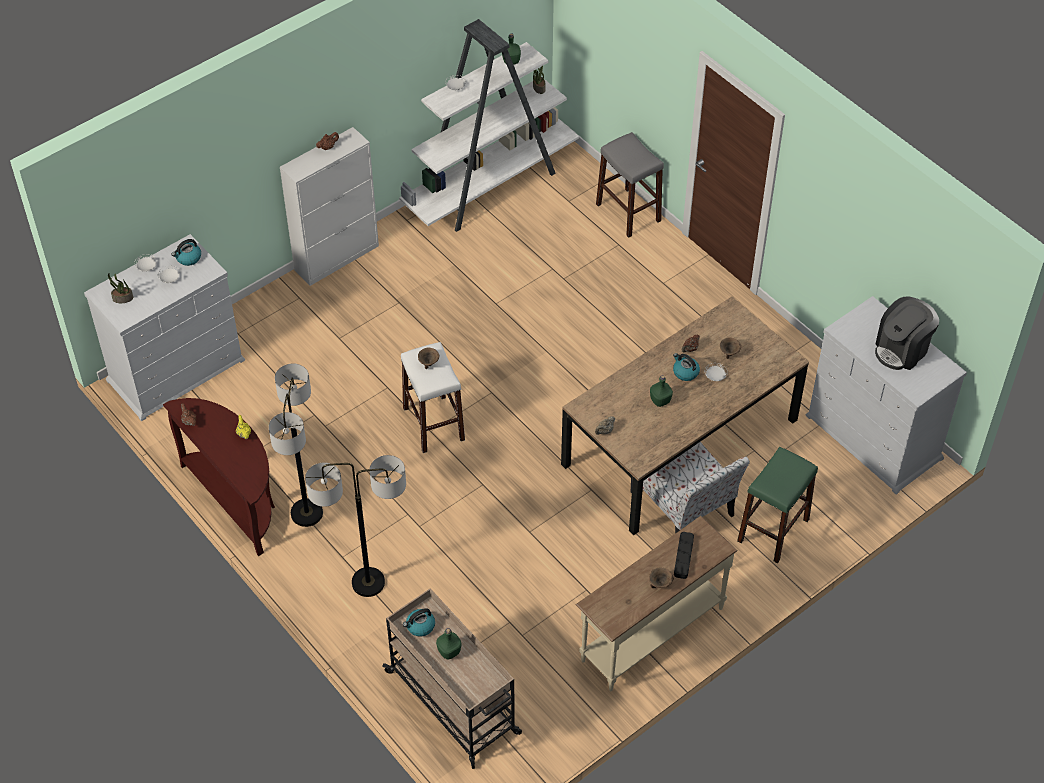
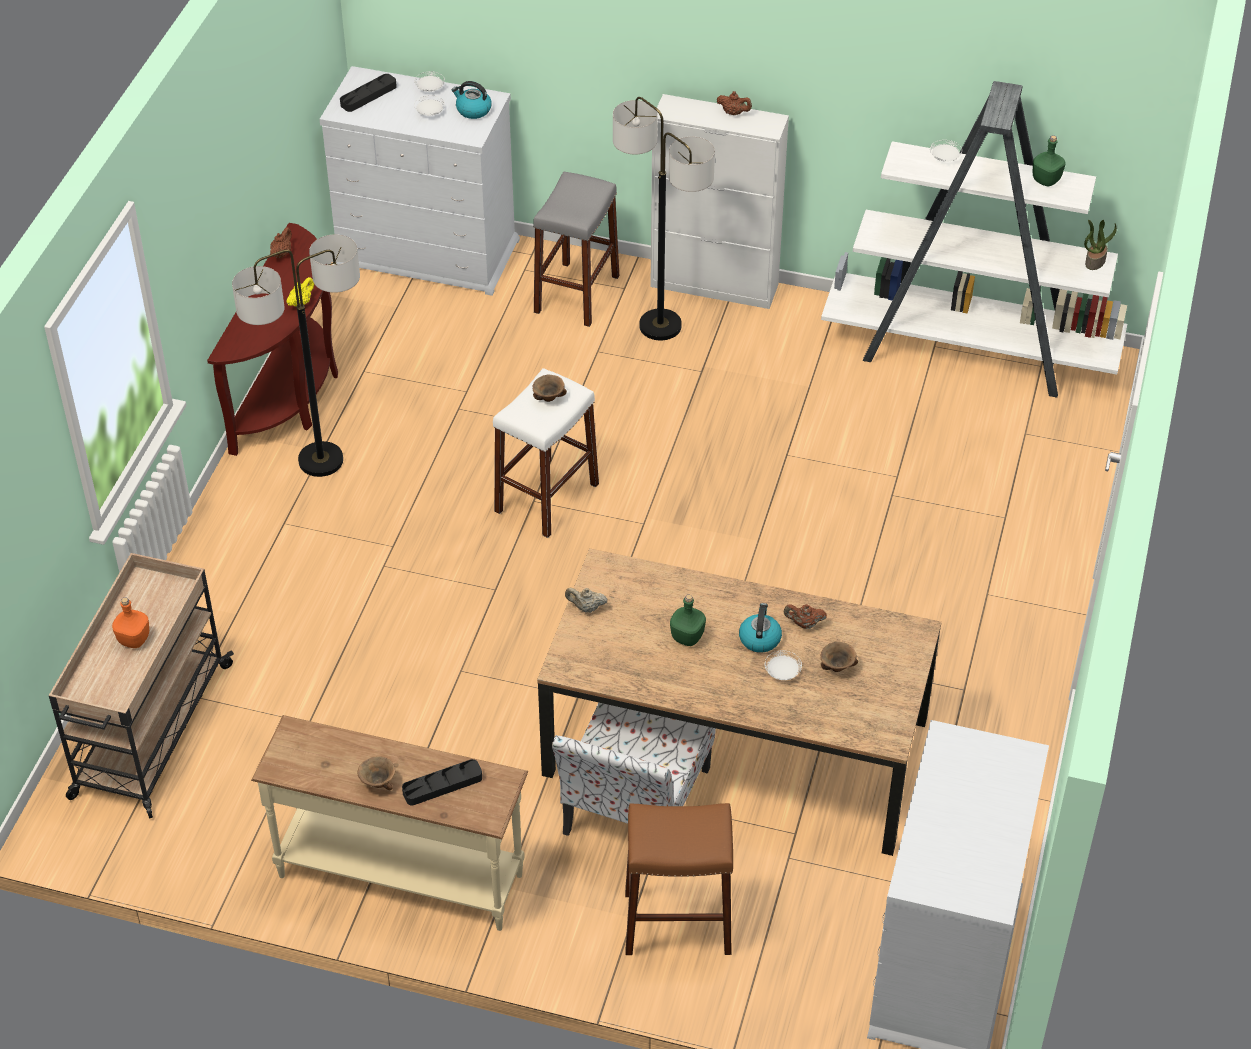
camera: 55 degrees right, 5 degrees down
(122, 298) = (368, 96): potted plant -> black tray
(368, 583) = (265, 565): floor lamp -> floor lamp (660, 326)
(420, 626) = (152, 595): kettle -> none
(449, 652) = (133, 639): green bottle -> orange bottle
(628, 212) = (1069, 498): grey stool -> grey stool (577, 294)
(773, 530) = (677, 922): green stool -> brown stool
(902, 349) = (979, 826): coffee machine -> none

